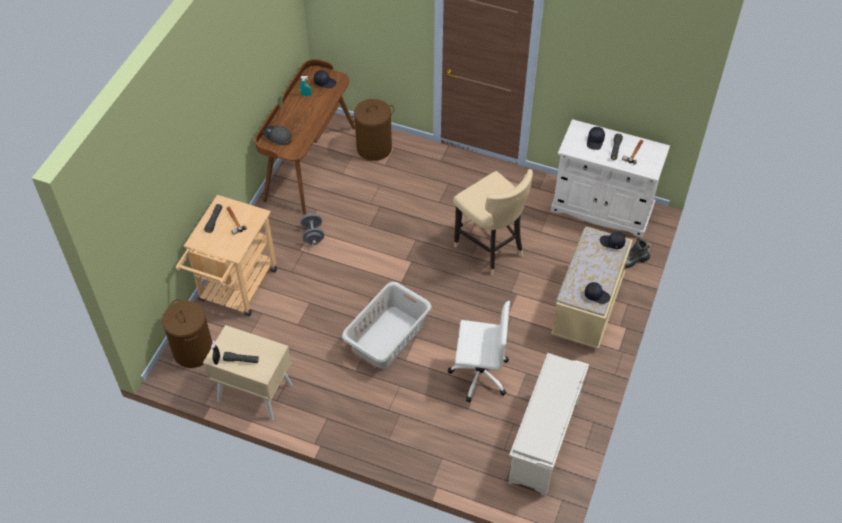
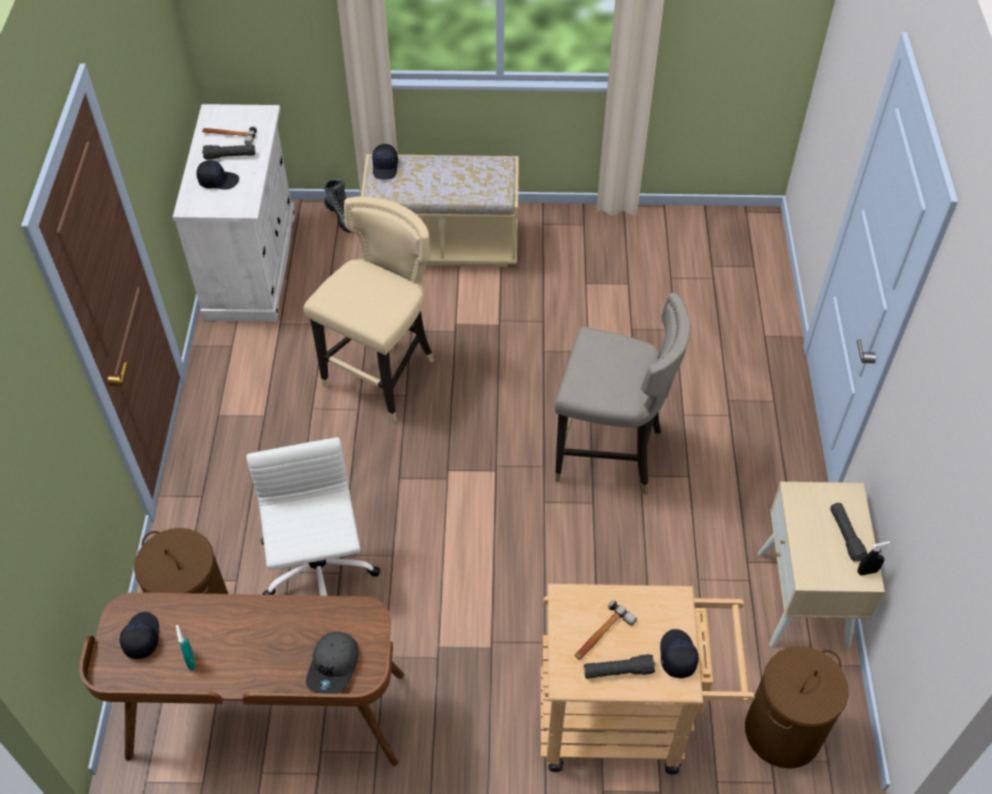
camera: 110 degrees left, 0 degrees up
(313, 235) = (448, 638): grey dumbbell -> none
(387, 337) = (609, 456): grey laundry basket -> grey stool
(479, 374) = (615, 331): white office chair -> white office chair (319, 573)
(544, 442) = (679, 243): white shoe rack -> none
(596, 295) = (488, 166): black cap -> black cap (677, 655)

